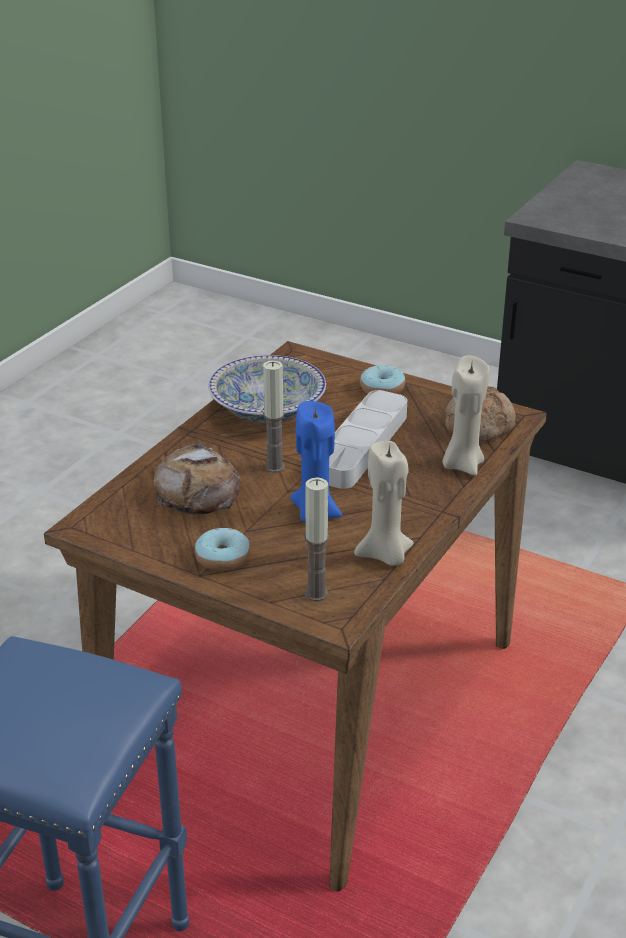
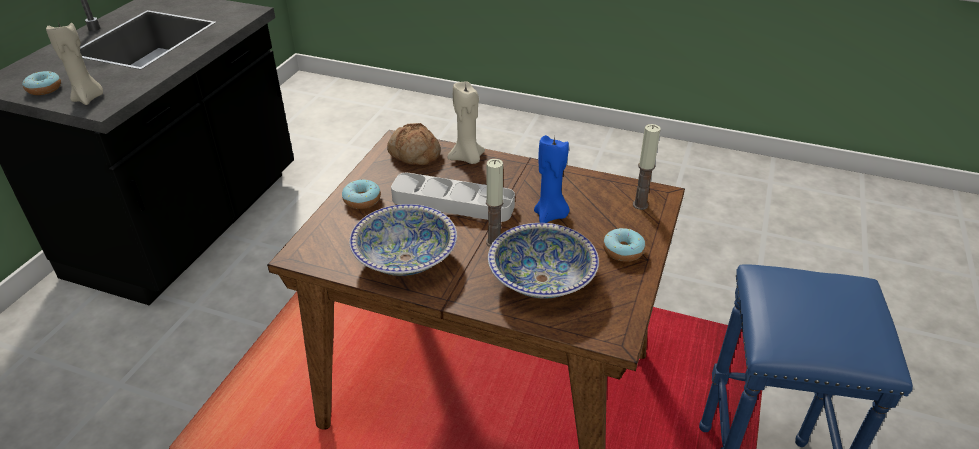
camera: 100 degrees left, 5 degrees up
(197, 490) = (541, 279): bread -> bowl
(385, 555) = (586, 181): beige candle -> beige candle (88, 98)
(577, 190) = (44, 89): none -> donut

